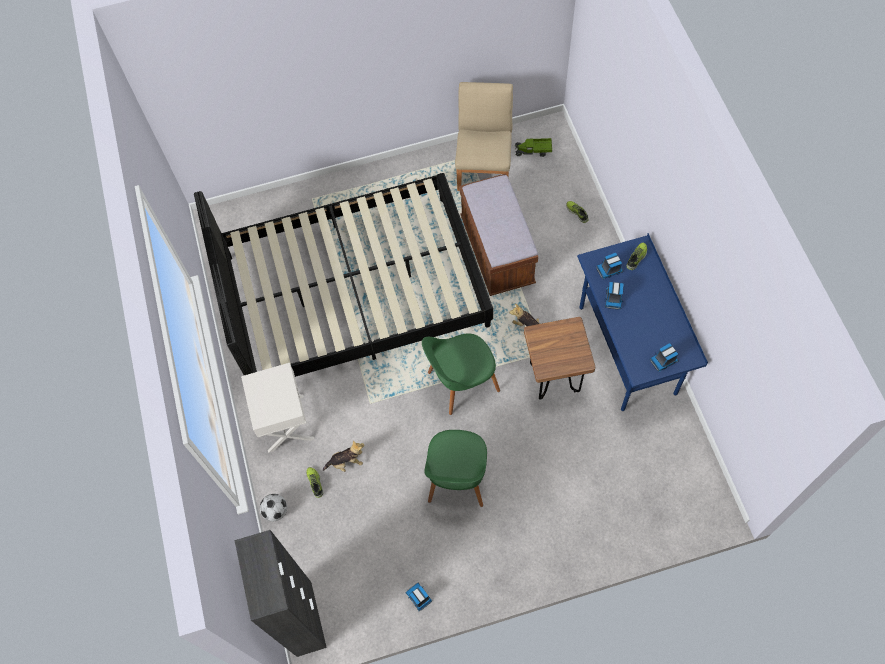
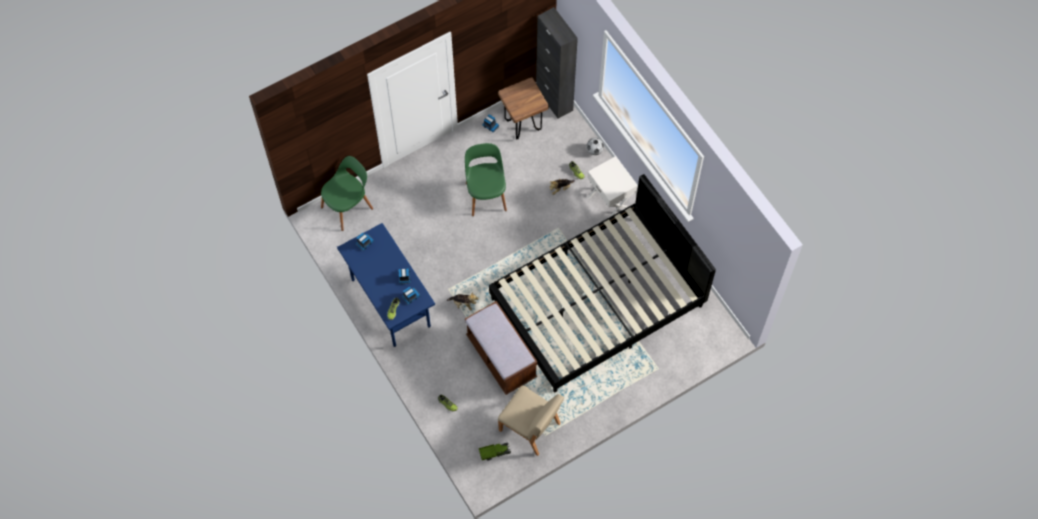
camera: 160 degrees right, 0 degrees up
(461, 382) = (500, 255): green chair -> green chair (348, 207)
(484, 167) = (530, 427): beige chair -> beige chair turned 45 degrees counterclockwise
(554, 379) = (437, 272): brown stool -> brown stool (523, 125)

